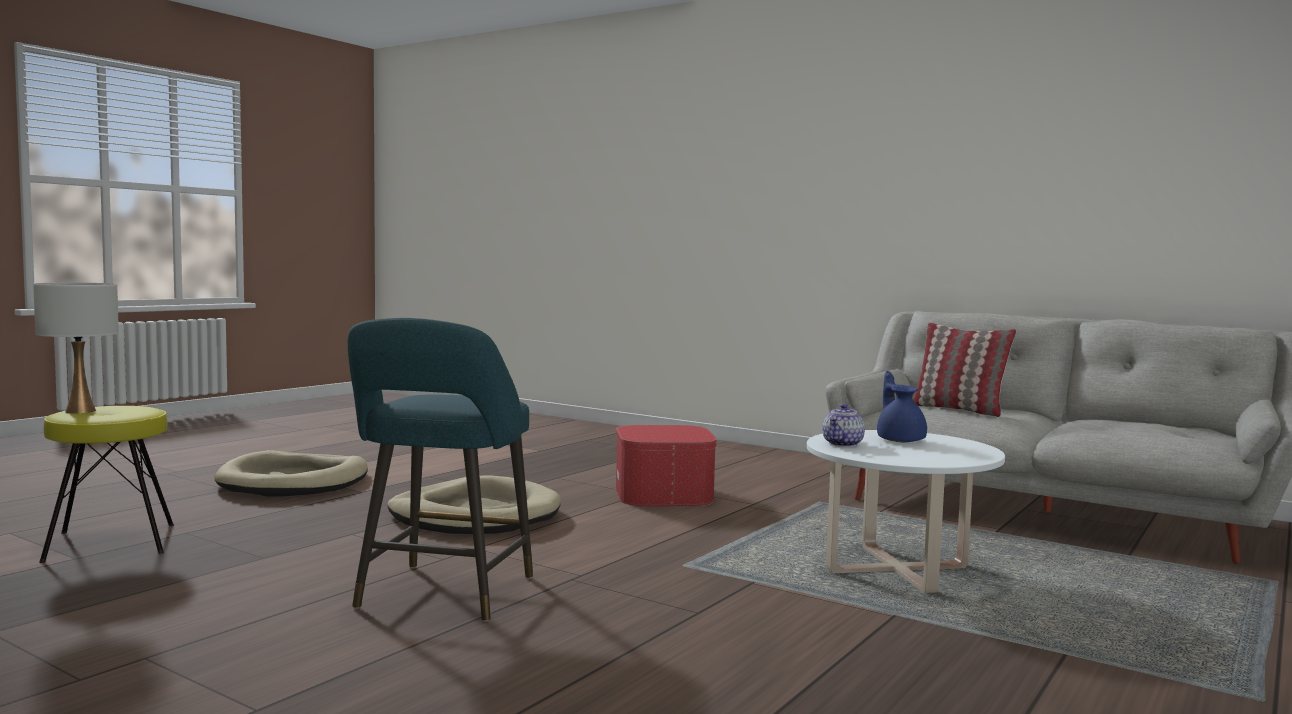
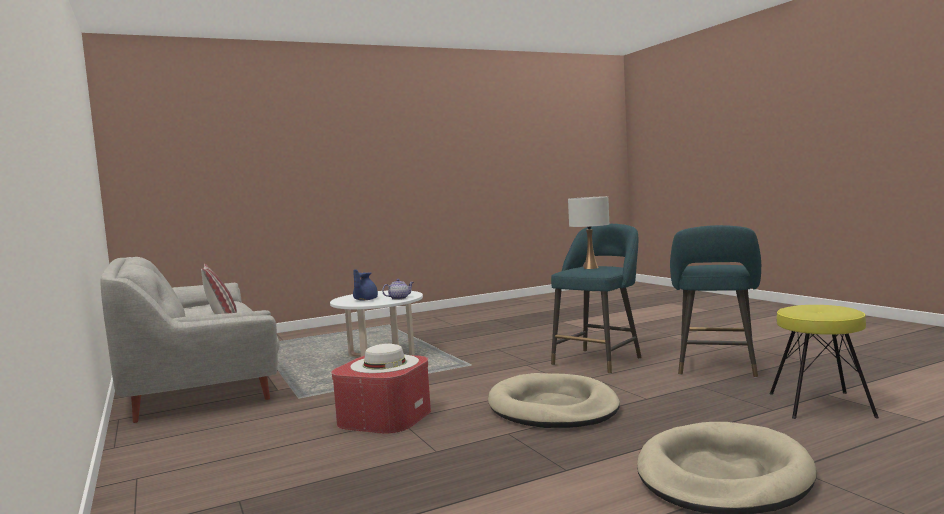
camera: 150 degrees left, 0 degrees up
(80, 411) = (840, 309): white table lamp -> white table lamp (591, 268)
(205, 594) = (717, 368): none -> turquoise stool
(662, 433) = (385, 363): none -> white hat

